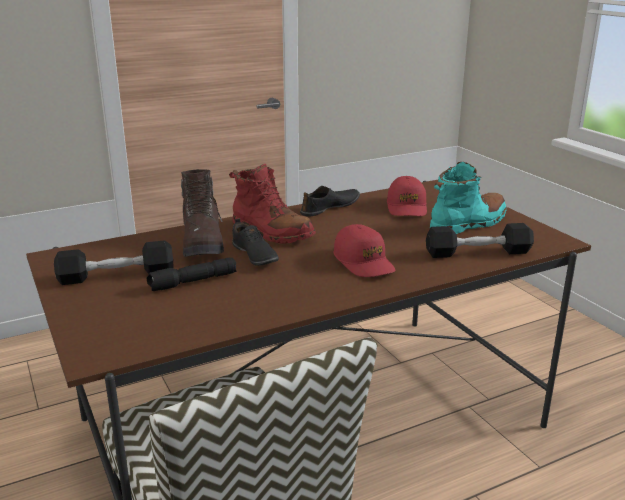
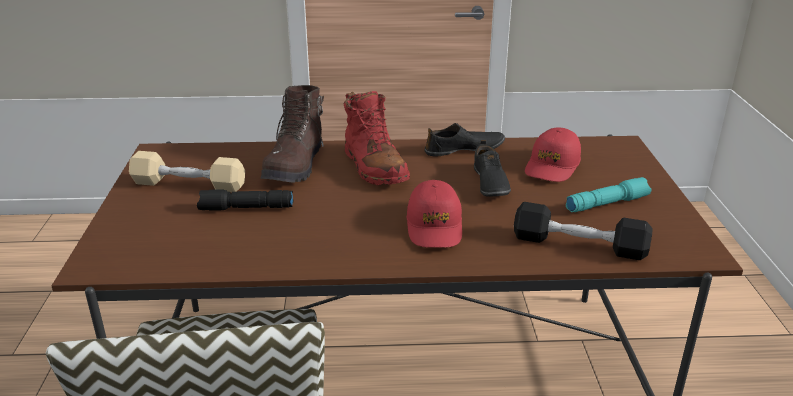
camera: 25 degrees right, 5 degrees up
(116, 275) = (188, 184): black dumbbell -> beige dumbbell
(254, 255) = (331, 191): black shoe -> black shoe (489, 183)
(468, 223) = (607, 203): turquoise boot -> turquoise flashlight

